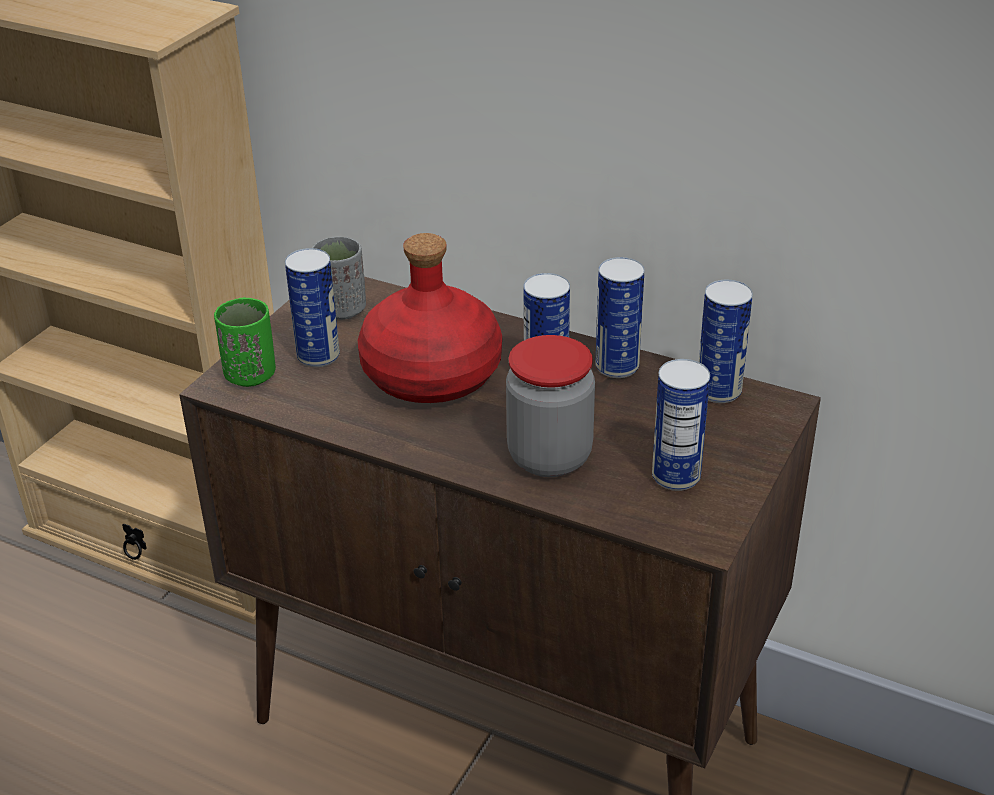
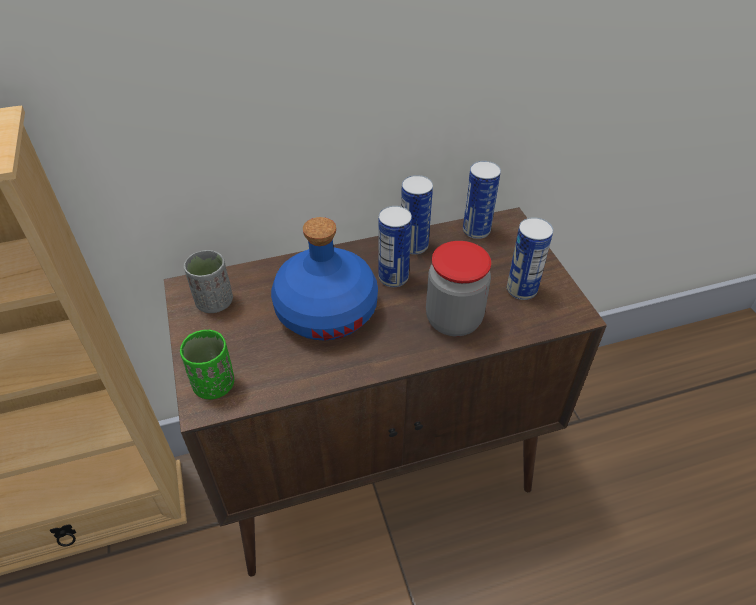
camera: 45 degrees left, 10 degrees up
(318, 356) = (241, 343): can -> none
(432, 374) = (326, 310): red bottle -> blue bottle

